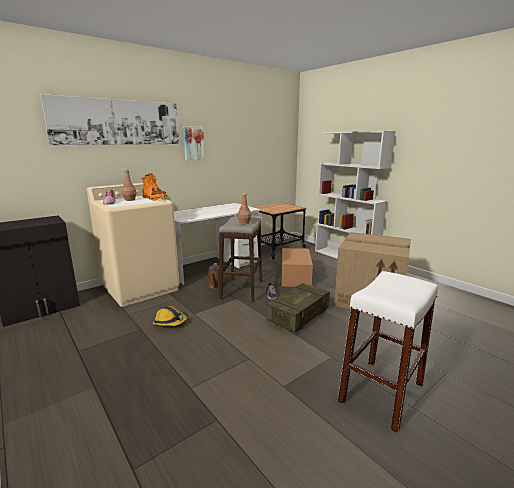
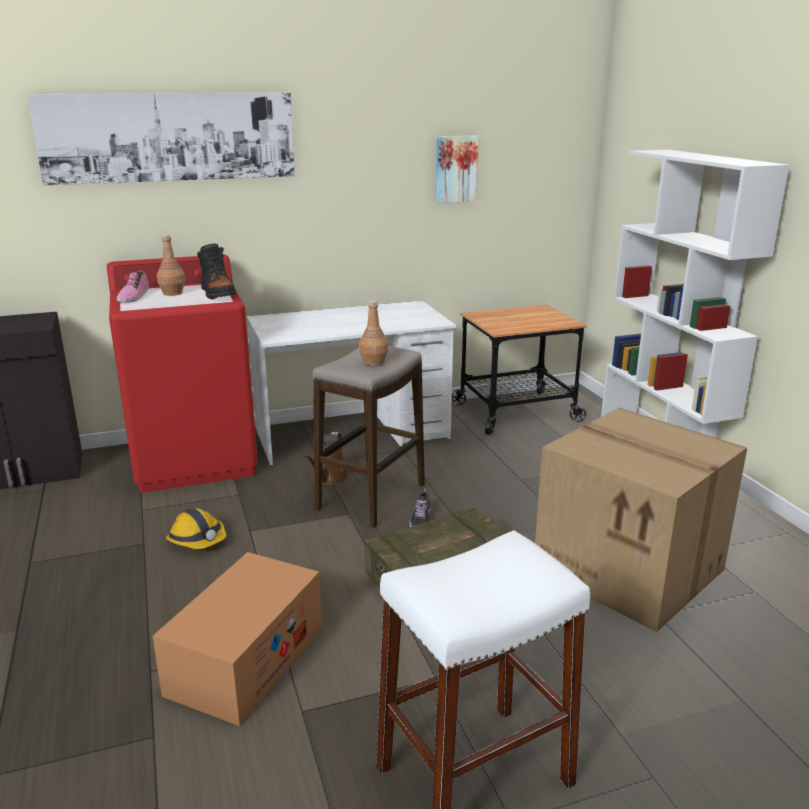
camera: 20 degrees right, 5 degrees up
(141, 287) = (195, 459): beige washing machine -> red washing machine
(154, 198) = (217, 293): orange boot -> black boot
(193, 143) = (329, 173): picture -> picture (455, 169)
(295, 277) = (504, 485): cardboard box -> cardboard box (246, 660)

